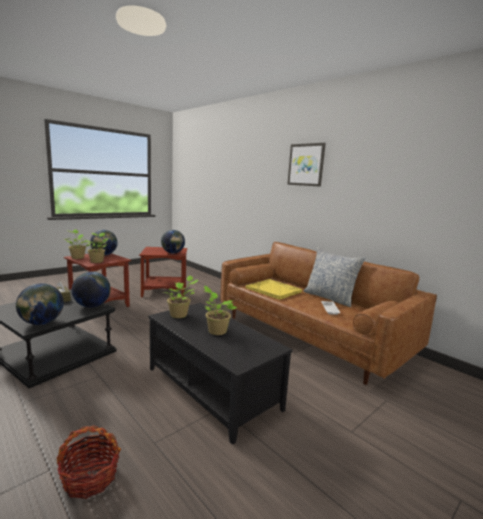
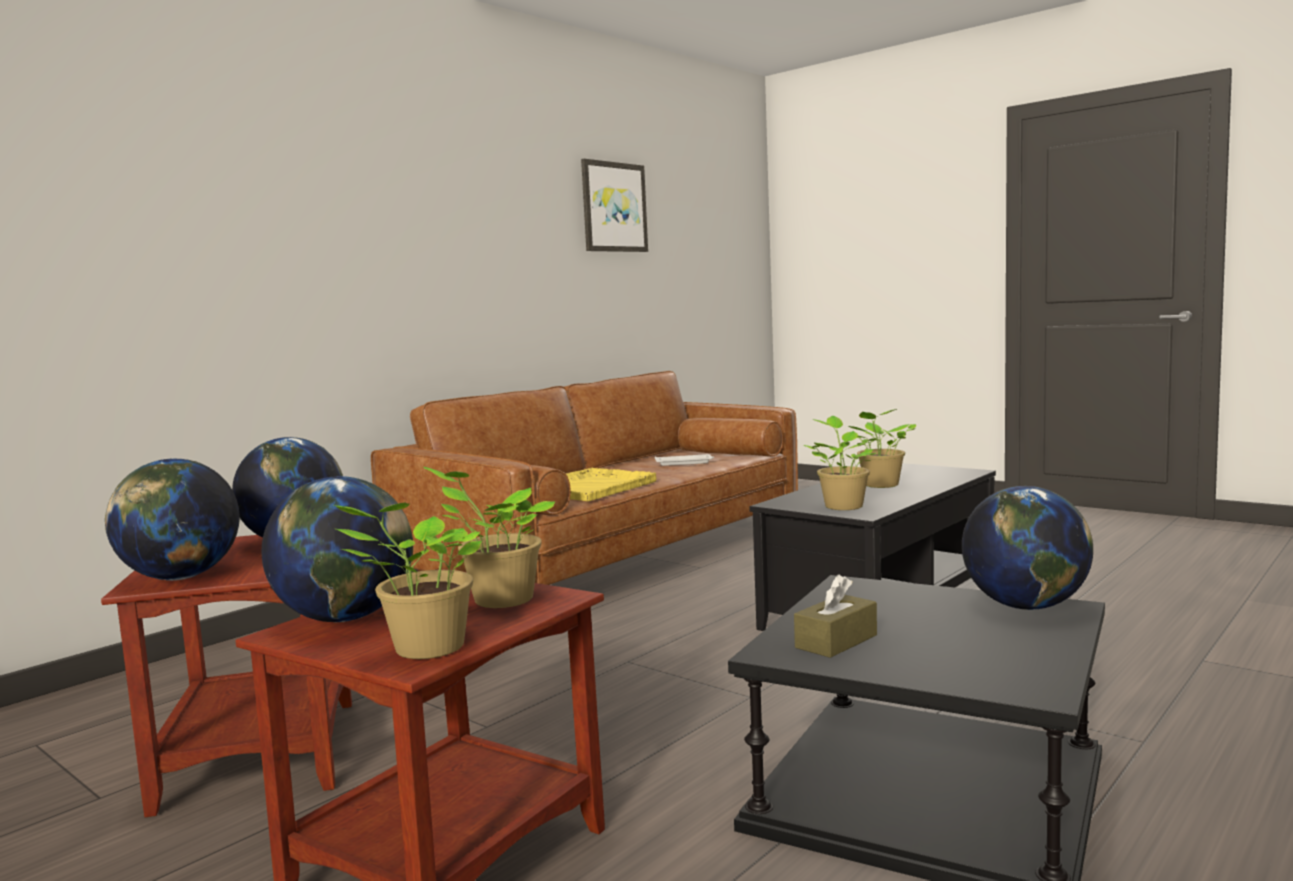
camera: 95 degrees left, 5 degrees down
(90, 477) = (1167, 635): basket -> none
(92, 306) = (851, 594): globe -> globe (180, 578)
(306, 165) = (407, 189): picture -> picture (613, 207)
(329, 298) = (612, 466): pillow -> none

